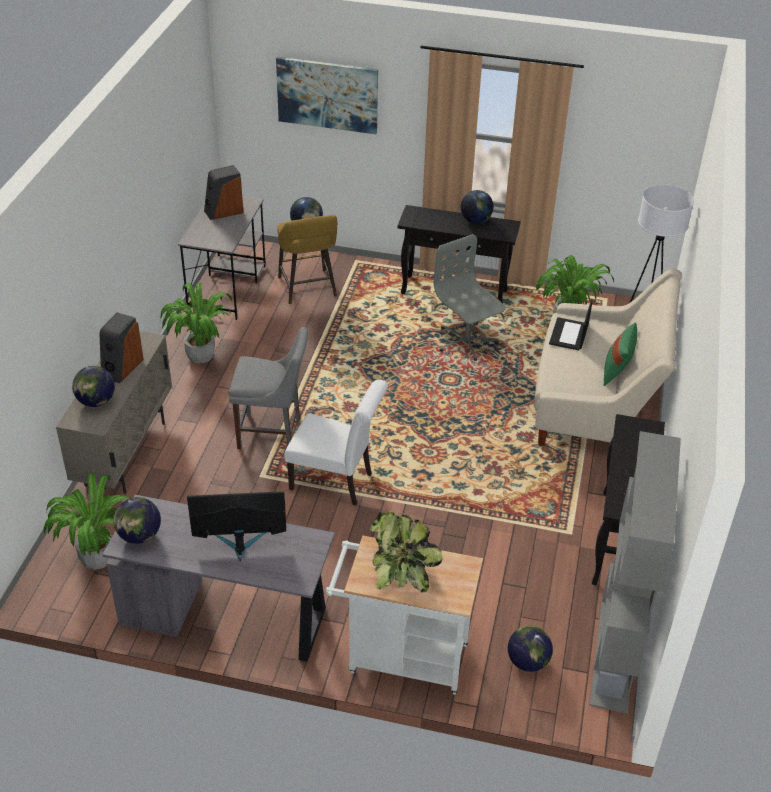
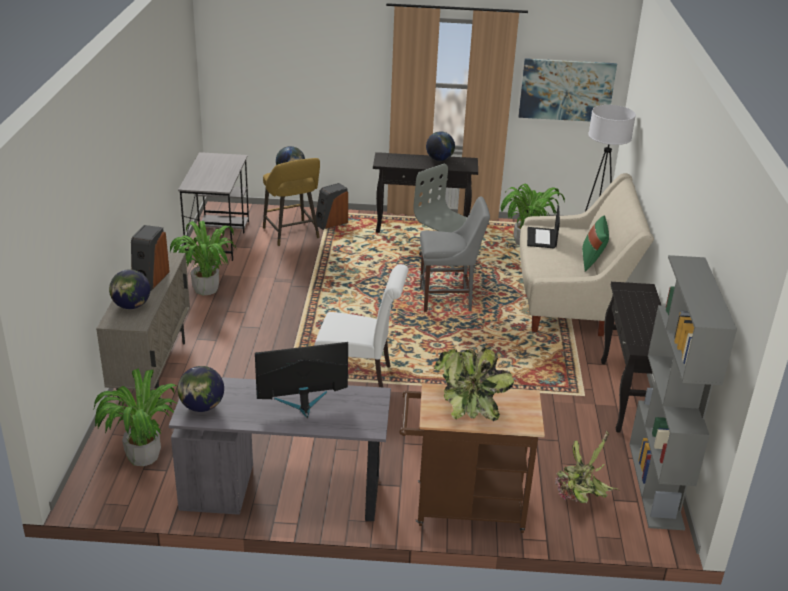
camera: 10 degrees left, 10 degrees down
(224, 211) = (214, 165): speaker -> speaker (331, 223)
(272, 434) = (290, 343): grey chair -> grey chair (448, 300)
(327, 95) = (301, 57): picture -> picture (566, 90)
(400, 657) = (462, 508): white cart -> brown cart
(527, 662) = (580, 499): globe -> potted plant

